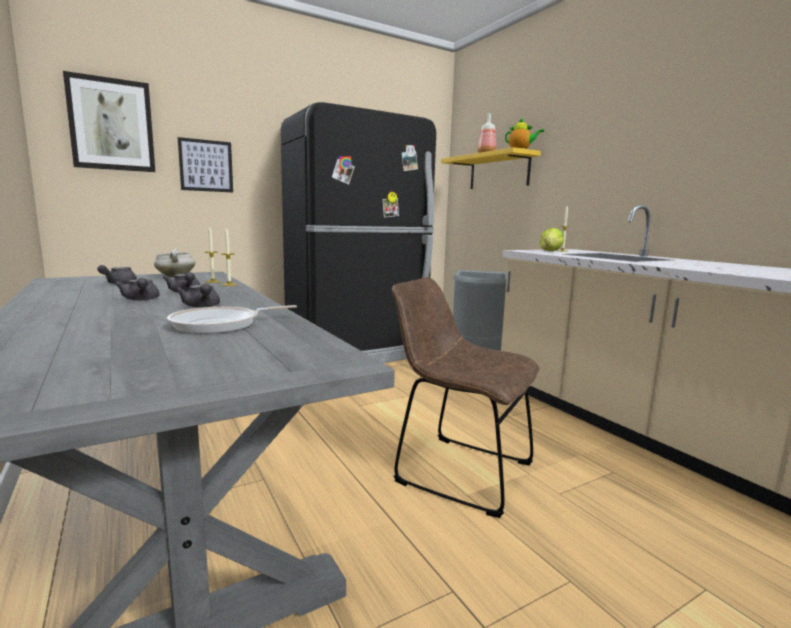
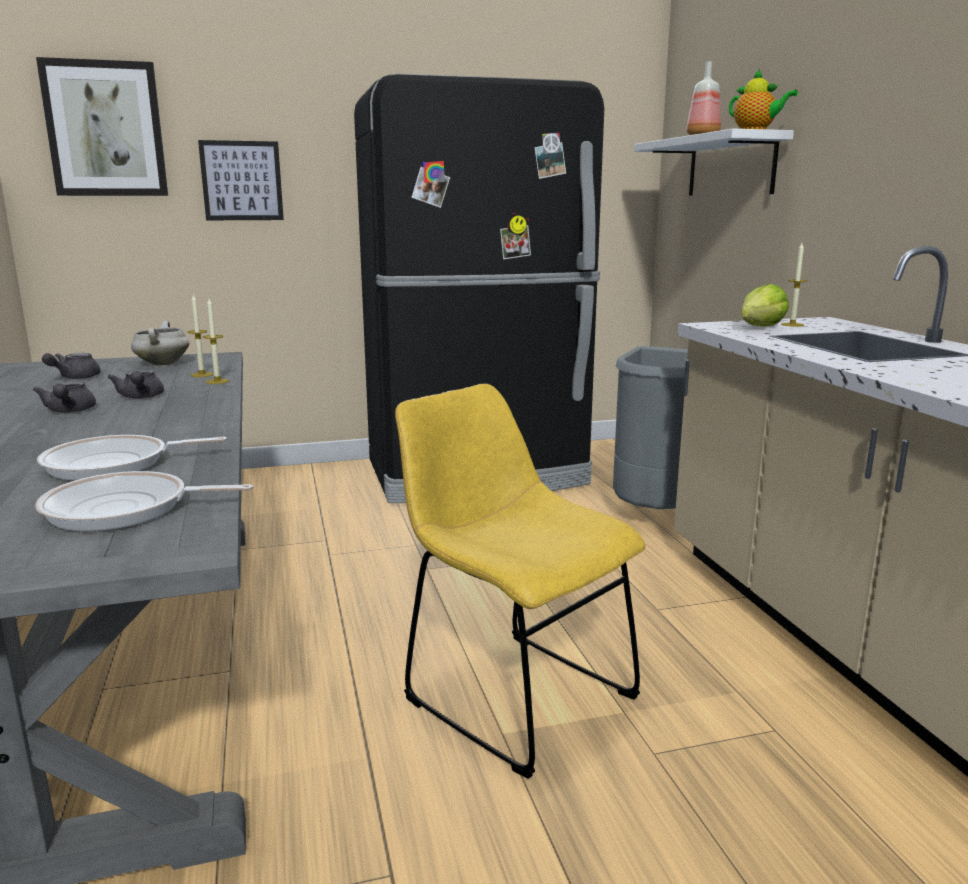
camera: 15 degrees right, 5 degrees up
(202, 307) = (129, 428): grey teapot -> none
(267, 346) = (124, 510): none -> frying pan
(457, 471) = (512, 694): brown chair -> yellow chair
(499, 172) = (730, 166): yellow shelf -> white shelf

